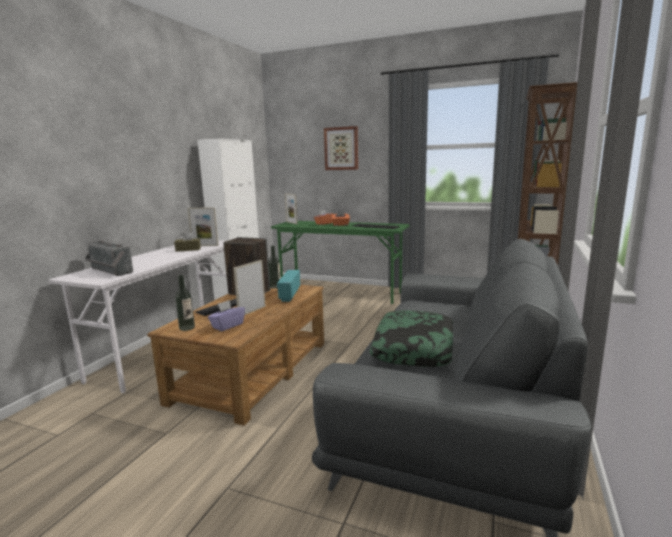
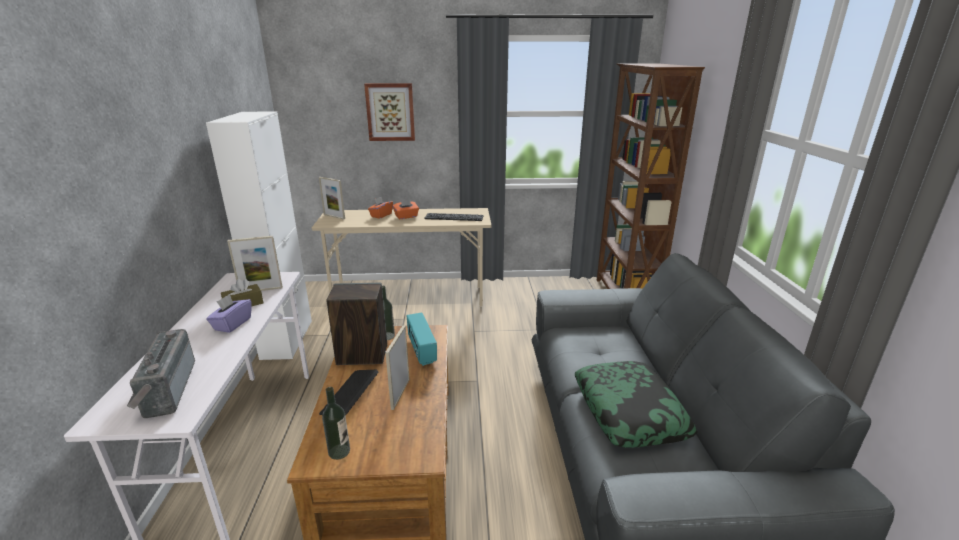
camera: 25 degrees left, 10 degrees up
(109, 271) = (165, 389): radio -> radio turned 60 degrees clockwise
(227, 326) = (393, 432): purple tissue box -> purple tissue box (232, 324)
(341, 292) = (410, 297): green desk -> beige desk

